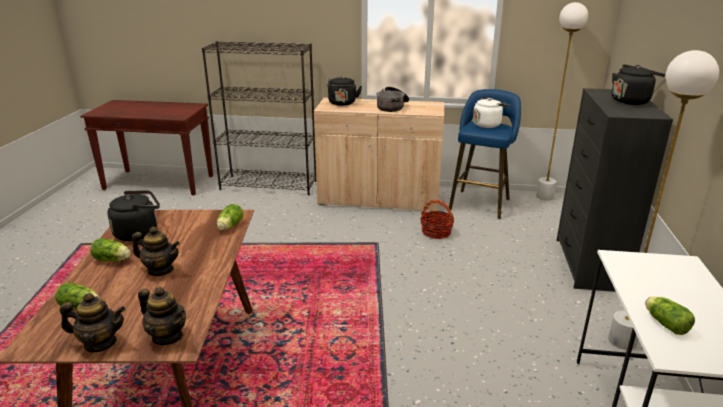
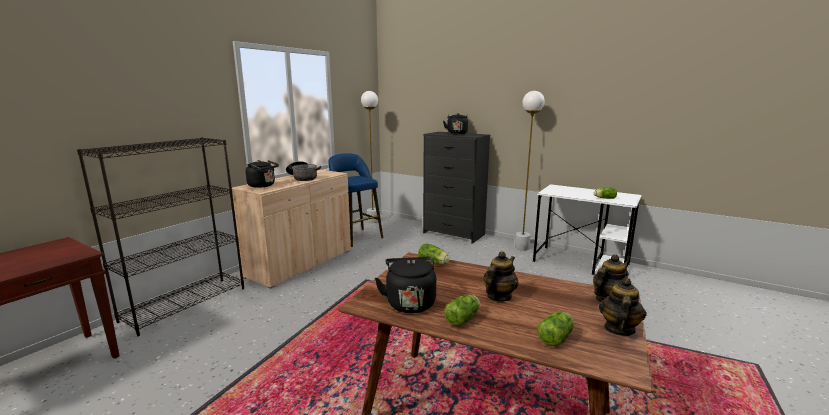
camera: 65 degrees left, 10 degrees down
(436, 232) = (376, 258): basket -> none
(488, 124) = (352, 177): white kettle -> none

